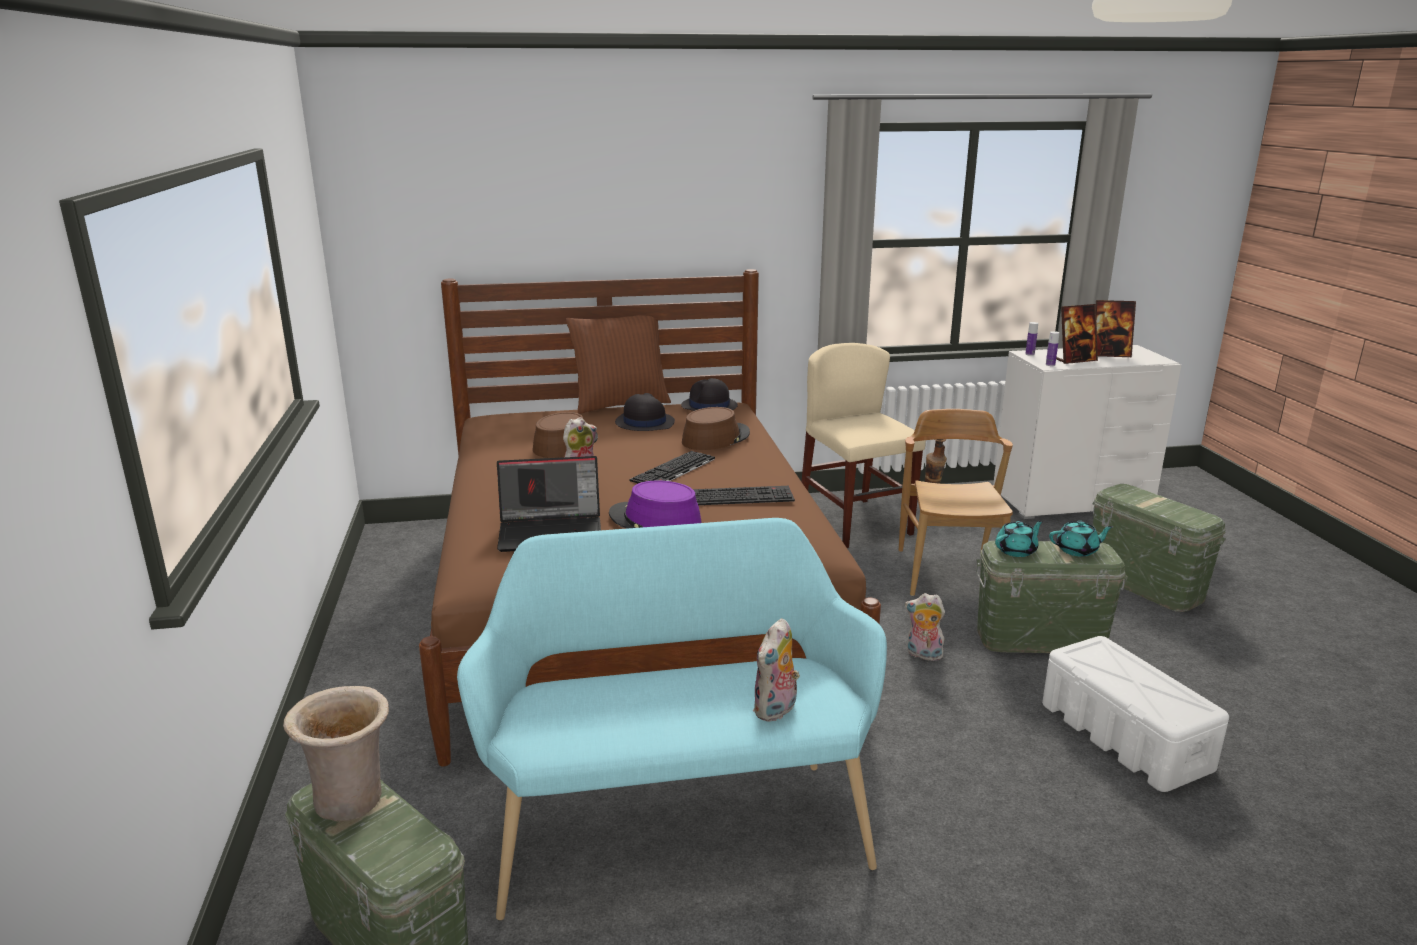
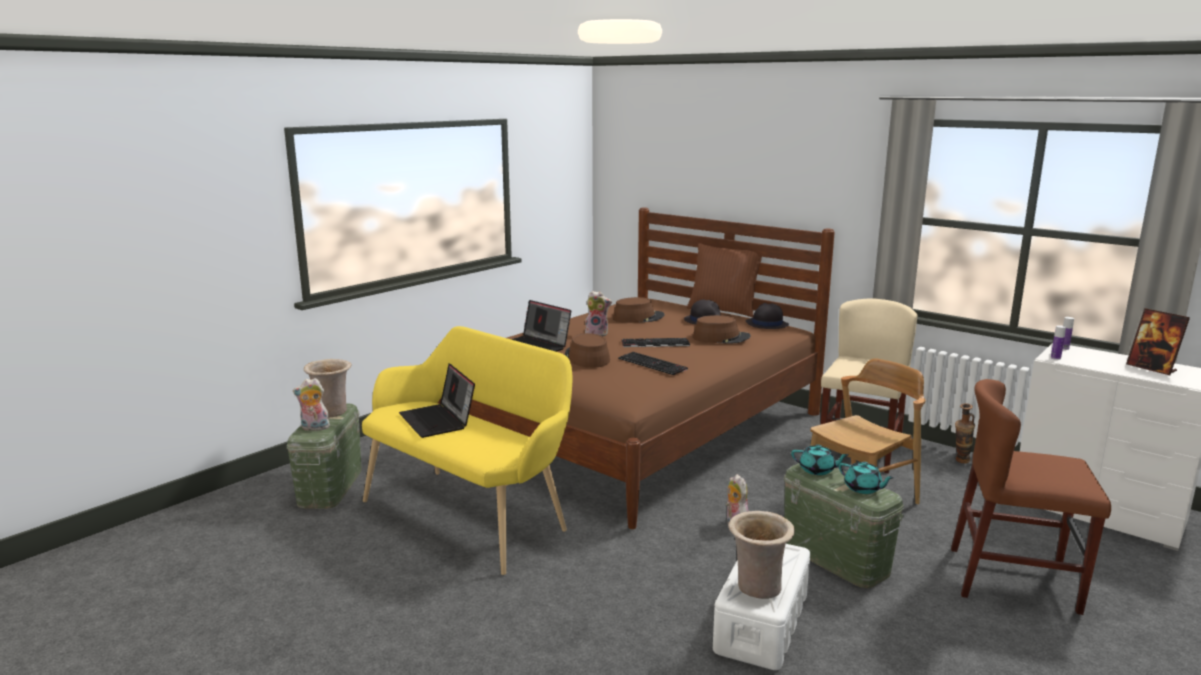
camera: 50 degrees right, 5 degrees down
(641, 704) = (438, 421): none -> laptop
(654, 519) = (586, 358): purple hat -> brown hat
(677, 824) = (472, 513): turquoise bench -> yellow bench
(776, 710) = (473, 446): plush toy -> plush toy (314, 428)
(1075, 360) = (1095, 362): picture frame -> none
(1144, 584) = (1013, 580): green storage box -> brown chair
(1162, 697) = (757, 588): none -> beige vase

